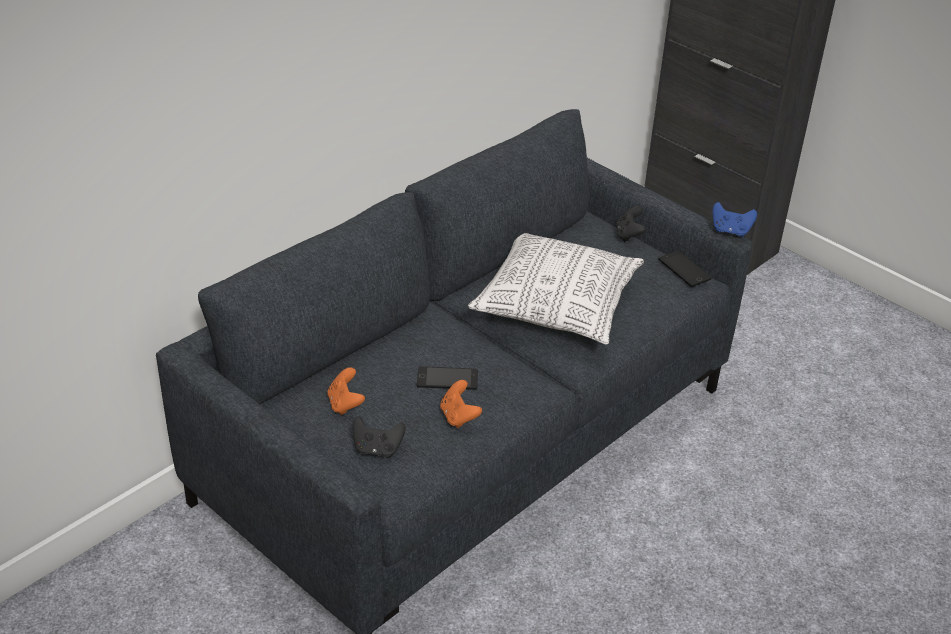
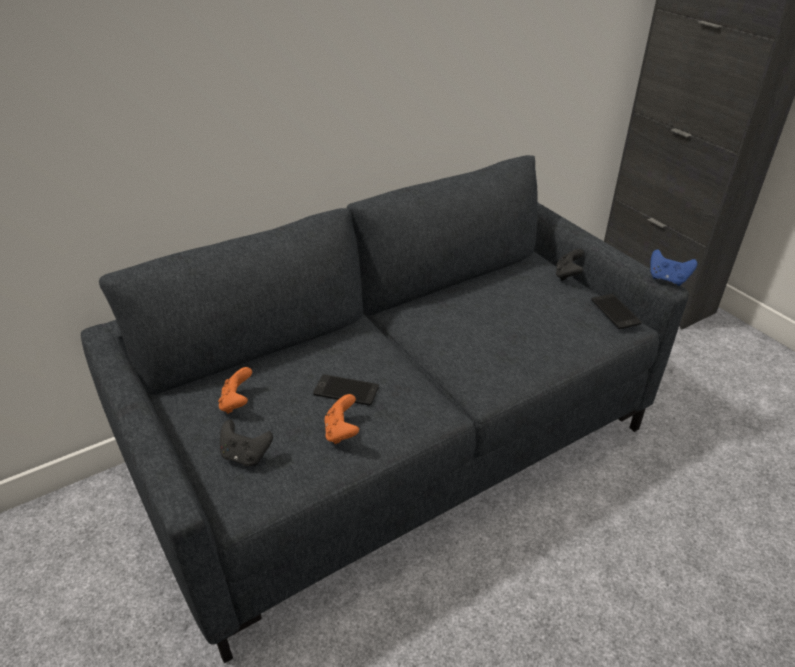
camera: 15 degrees right, 0 degrees up
(556, 304) = (479, 331): pillow -> none

